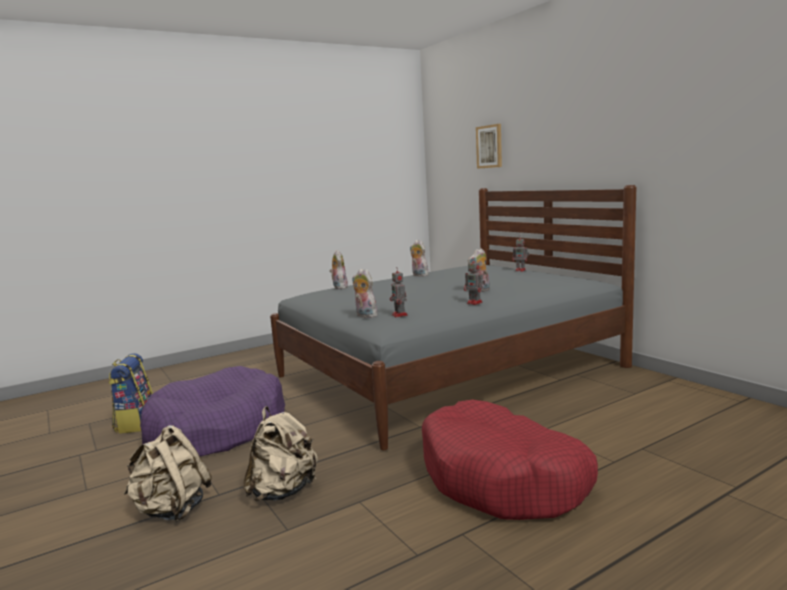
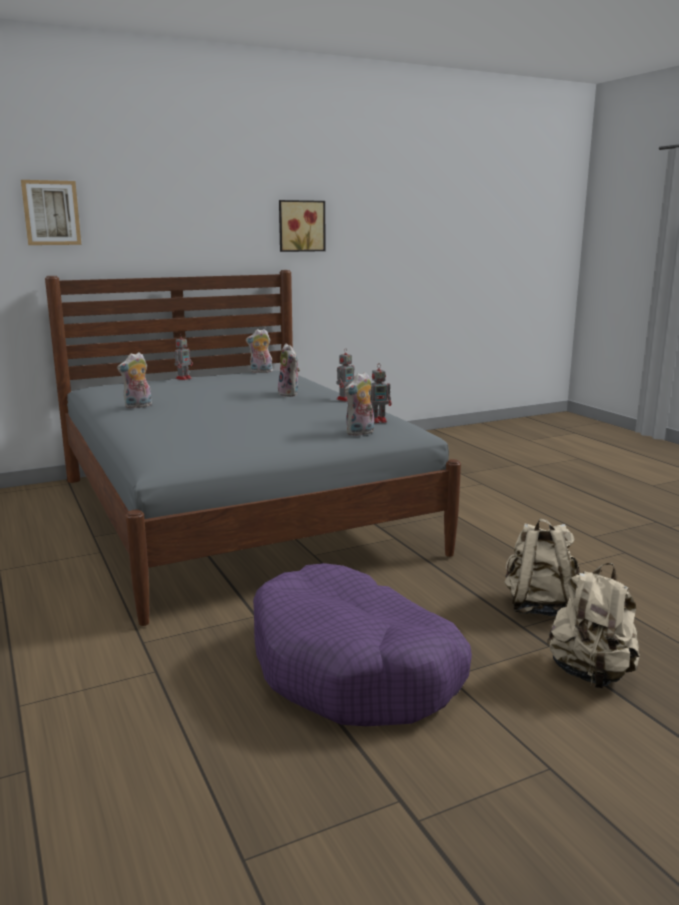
camera: 85 degrees left, 5 degrees up
(135, 423) = (282, 774): backpack -> none
(339, 287) = (152, 440): plush toy -> plush toy (260, 372)
(503, 479) = (509, 517): red dog bed -> none
(656, 139) = (301, 226): none -> picture

